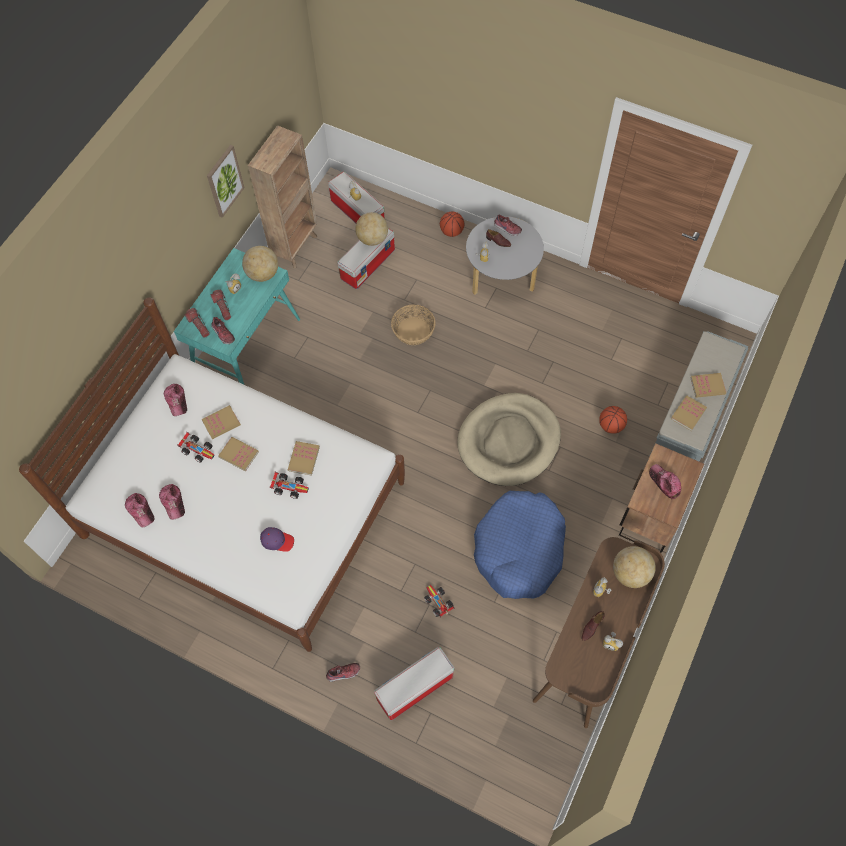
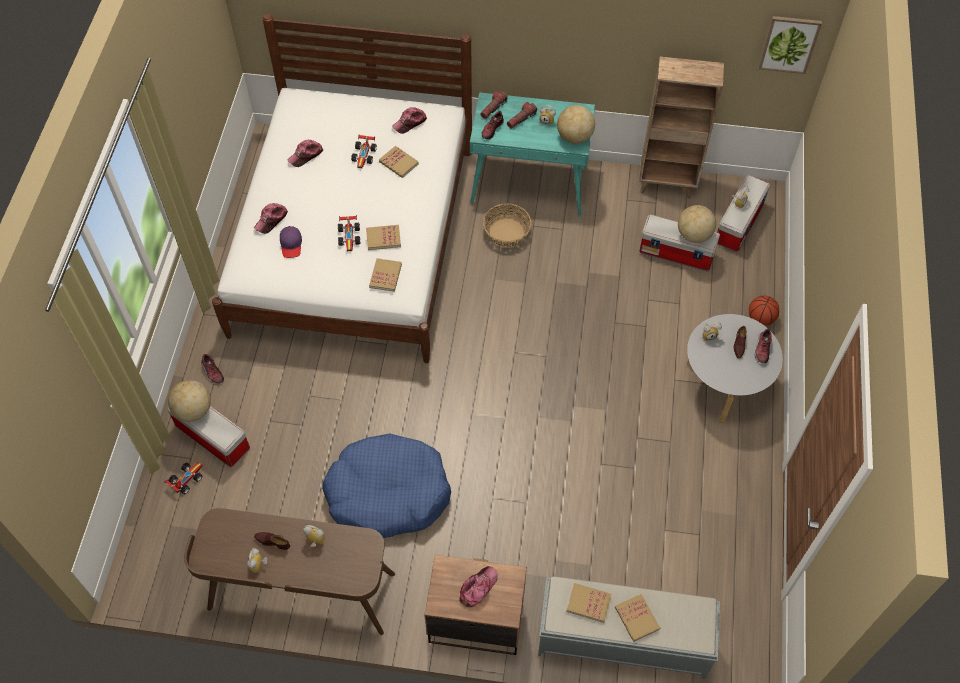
camera: 70 degrees right, 5 degrees down
(140, 510) = (290, 135): cap -> cap (271, 220)
(224, 181) = (627, 43): picture -> picture (789, 44)
(238, 454) = (370, 187): book -> book (385, 276)
(413, 331) = (612, 319): basket -> basket (507, 233)
(438, 603) = (306, 432): toy car -> toy car (186, 479)
(509, 441) = (513, 449): beige dog bed -> none
(611, 425) = (574, 550): basketball -> none
(630, 573) = (344, 567): globe -> globe (193, 410)

